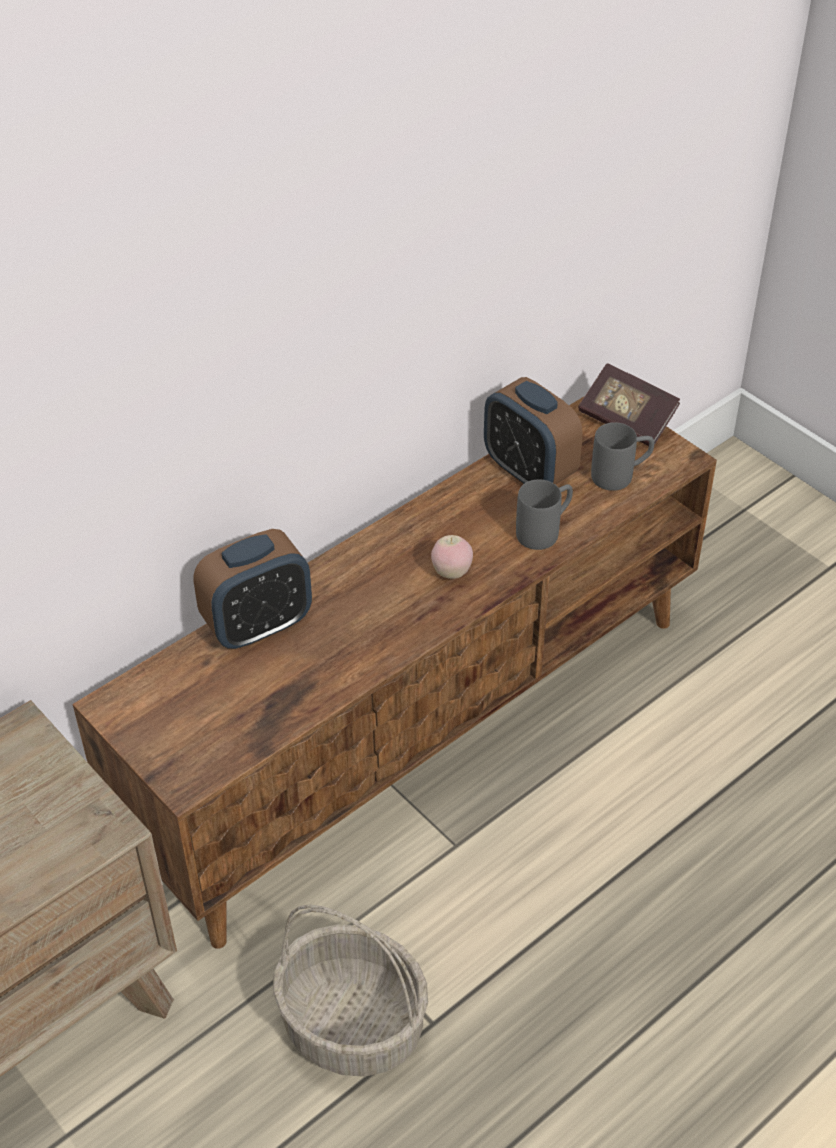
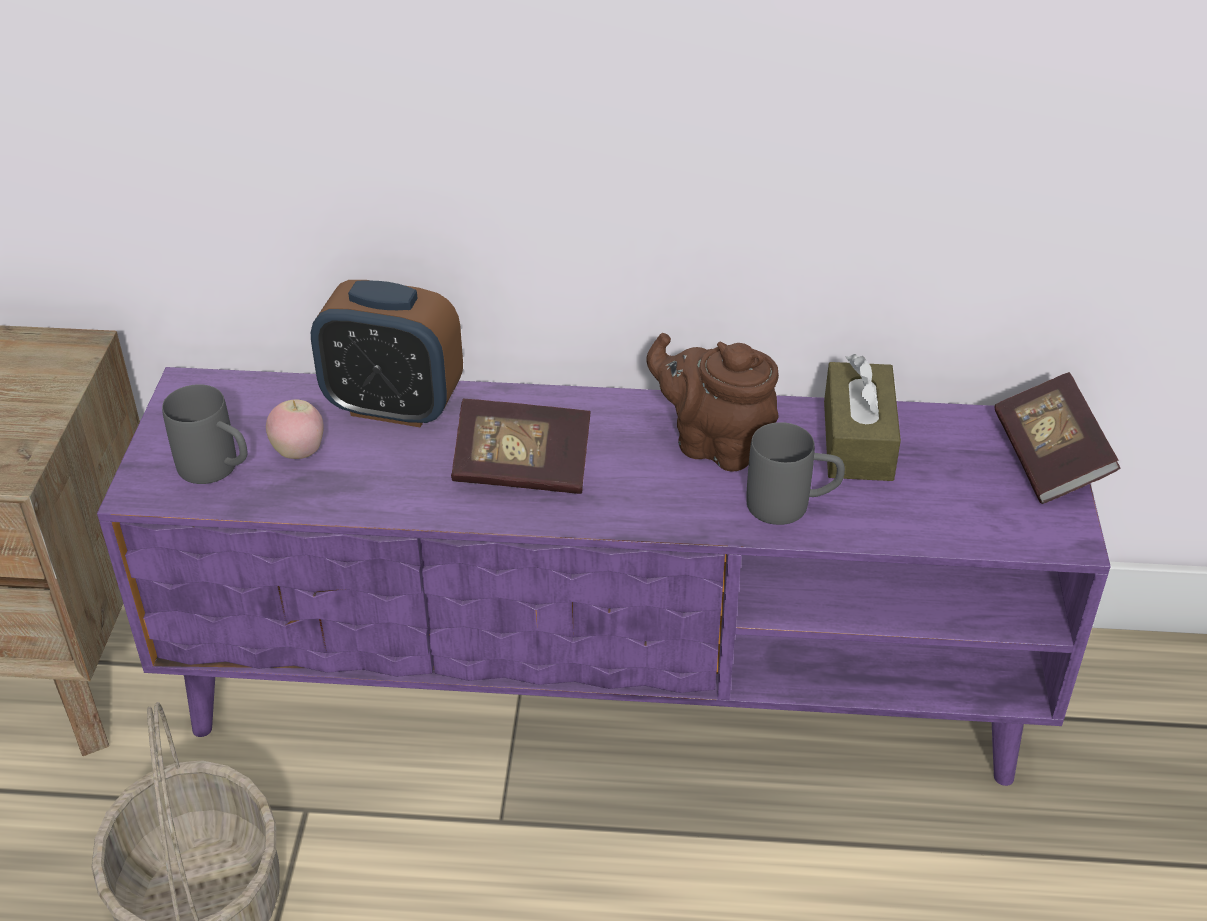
camera: 45 degrees right, 5 degrees down
(384, 609) = (522, 469): none -> book
(419, 729) = (607, 686): brown tv stand -> purple tv stand
(451, 572) = (636, 480): apple -> apple (299, 452)
(463, 523) = (715, 444): none -> brown teapot
(529, 471) = (857, 440): alarm clock -> brown tissue box
(621, 475) = (961, 508): grey mug -> grey mug (218, 470)

